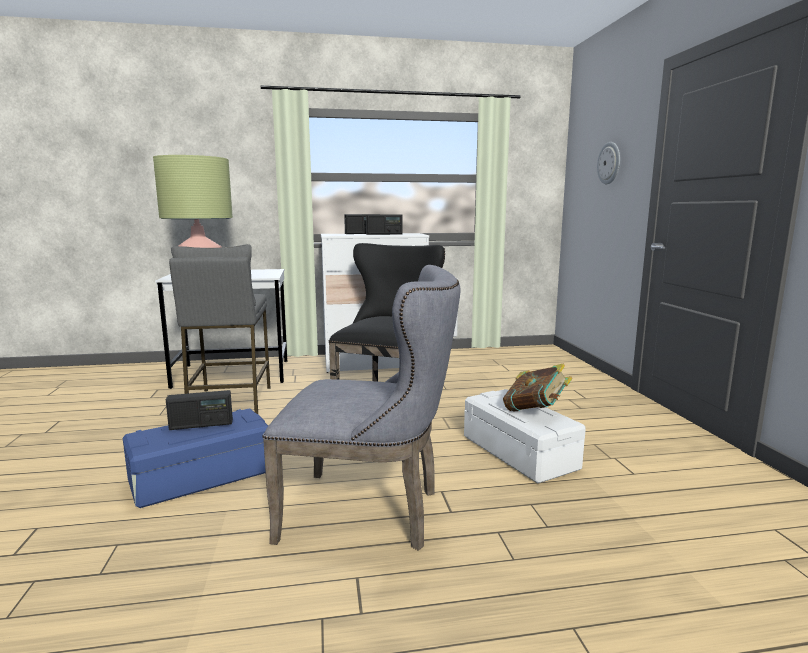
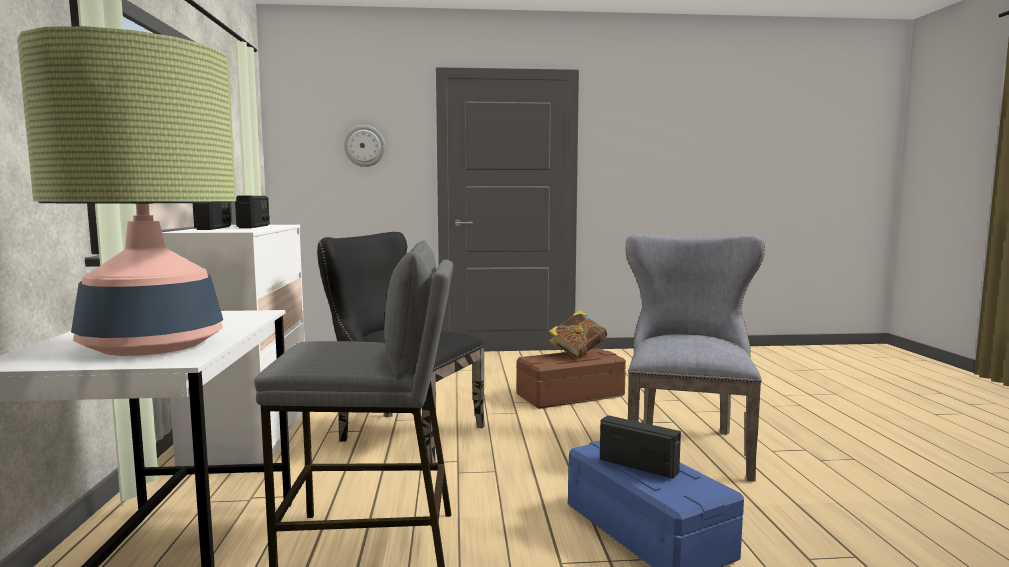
camera: 85 degrees left, 5 degrees down
(201, 425) = (638, 465): radio -> radio turned 45 degrees counterclockwise
(520, 452) = (570, 395): white storage box -> brown storage box

